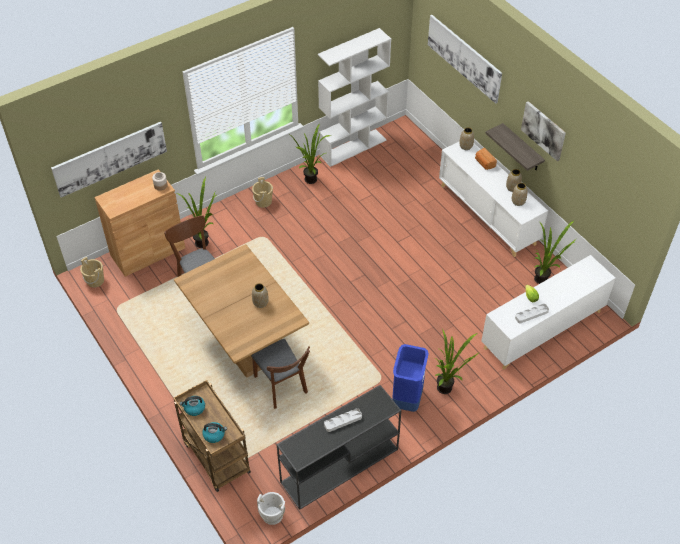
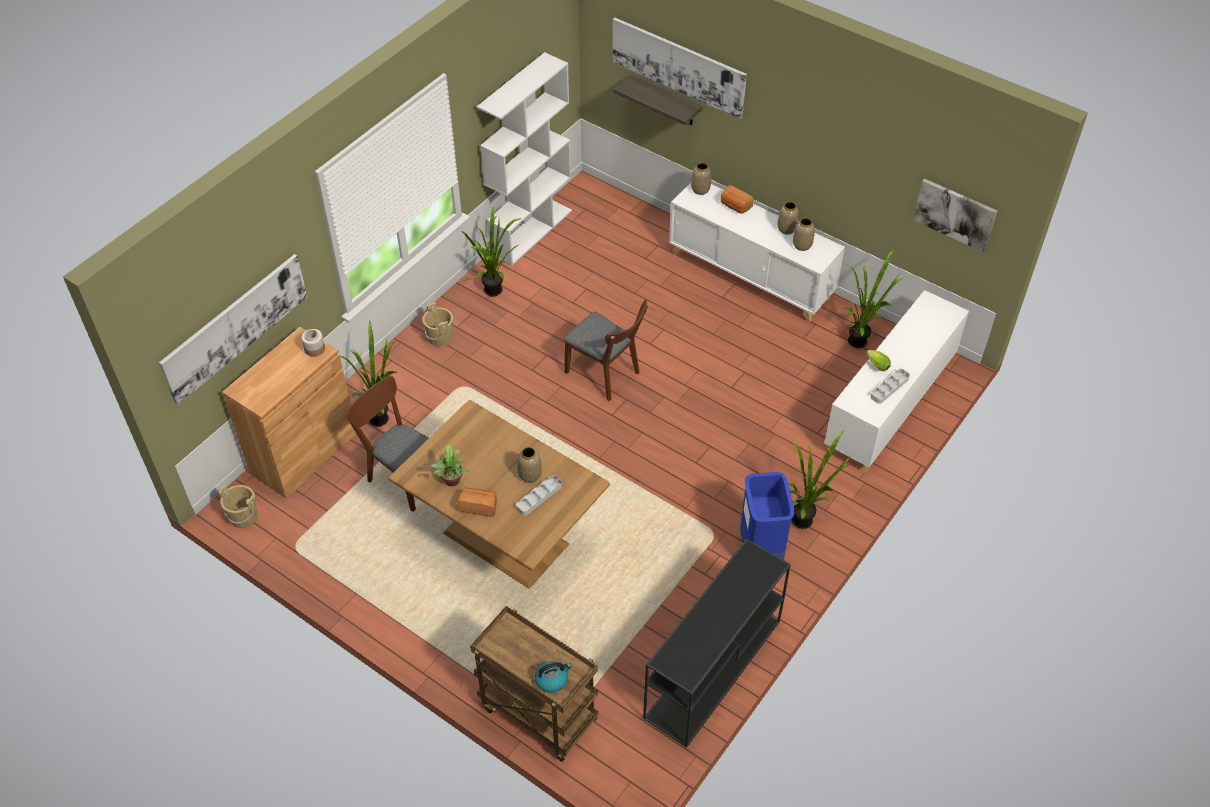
camera: 20 degrees left, 0 degrees up
(194, 408) = (505, 652): kettle -> none
(210, 293) = (452, 482): none -> potted plant
(219, 313) = (478, 506): none -> bread
(272, 515) = (653, 767): white bucket -> none
(282, 388) = (586, 587): brown chair -> brown chair (606, 375)
(343, 421) = (721, 603): grey tray -> grey tray (539, 497)
(522, 148) = (790, 171): shelf -> shelf (665, 101)
(543, 130) = (825, 138): picture -> picture (955, 214)

